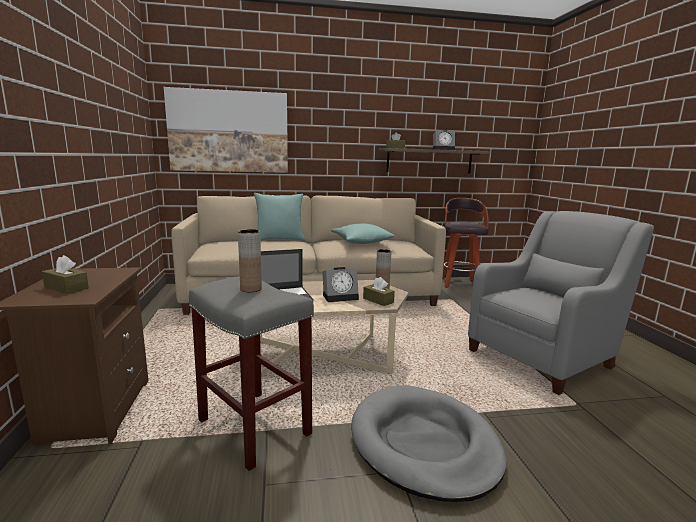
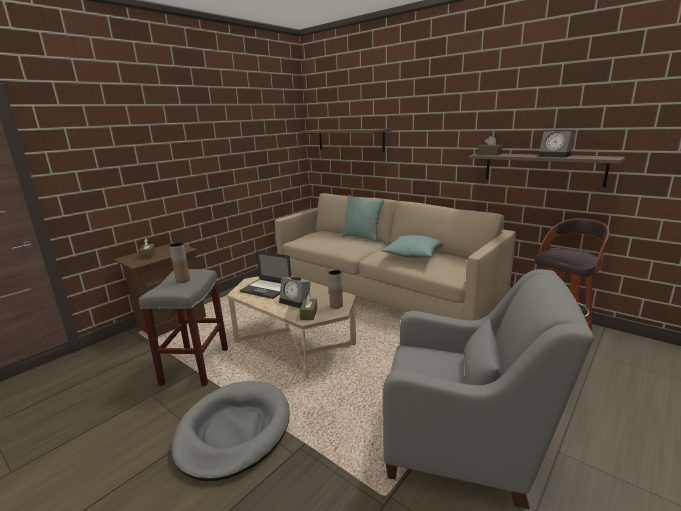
camera: 50 degrees right, 5 degrees up
(229, 132) = (350, 140): picture -> shelf

